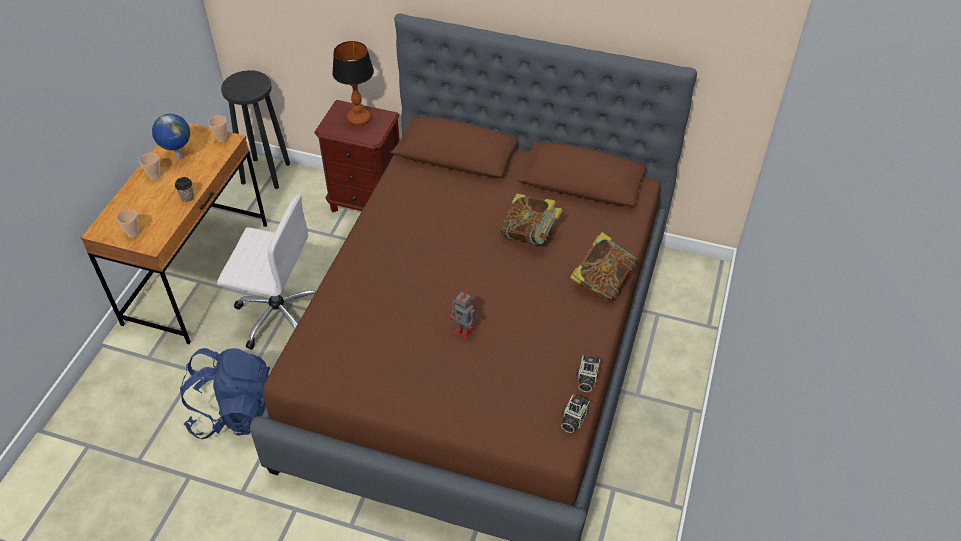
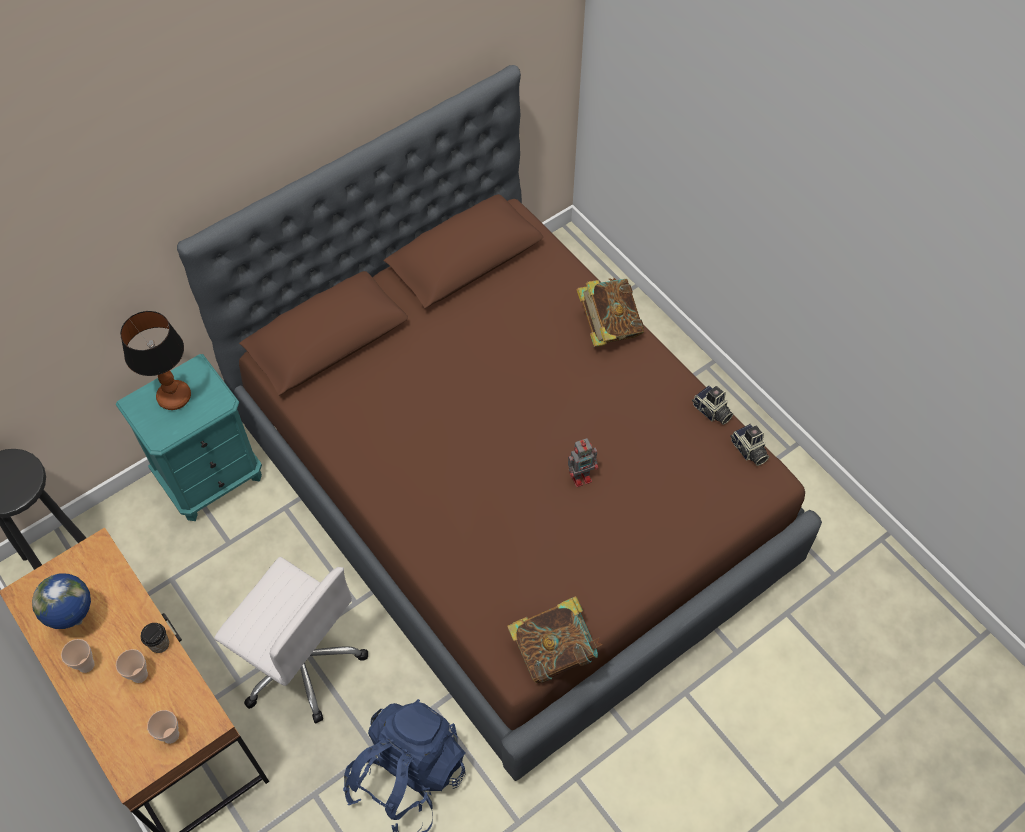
camera: 55 degrees left, 10 degrees up
(221, 138) = (86, 556): cup -> cup (139, 675)
(277, 313) = (301, 661): white office chair -> white office chair turned 75 degrees clockwise
(366, 202) = (211, 478): brown nightstand -> turquoise nightstand
(529, 235) = (500, 345): book -> book (554, 650)

